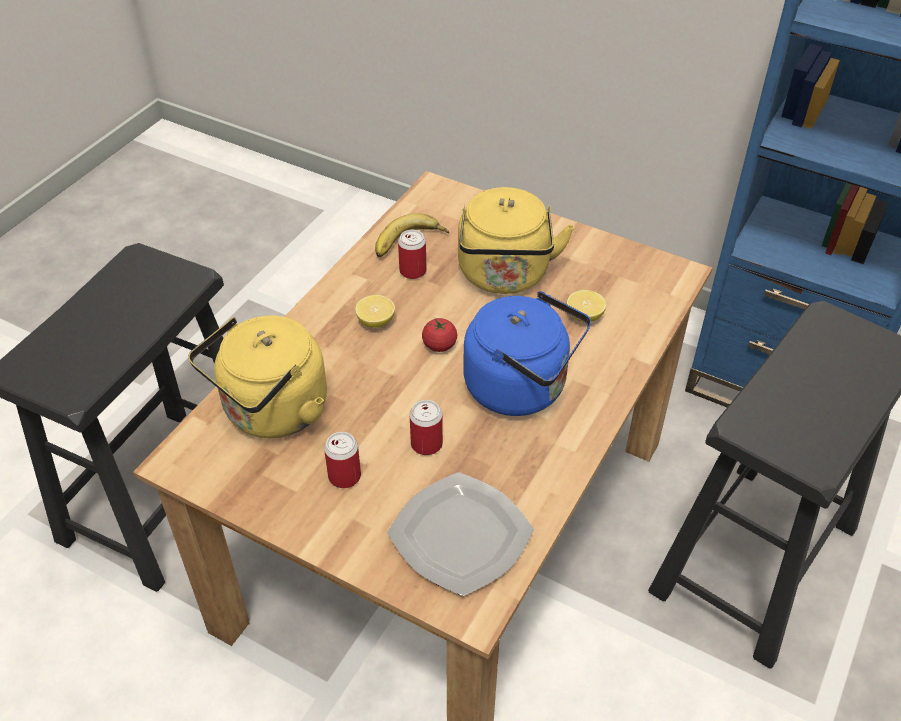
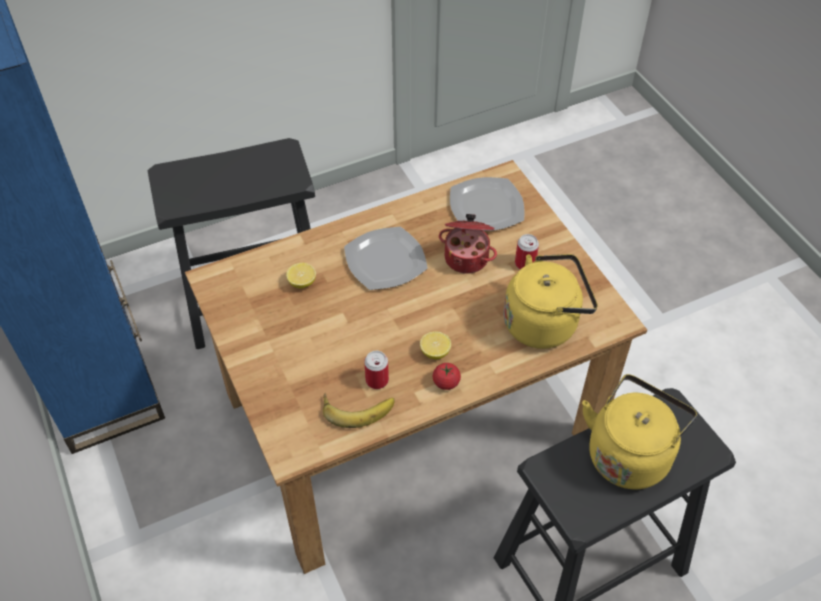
camera: 145 degrees left, 5 degrees up
(426, 444) = (467, 257): can -> cooking pot
(439, 345) = (408, 312): tomato -> tomato (446, 382)
(504, 276) = (319, 340): yellow kettle -> yellow kettle (629, 453)
(522, 388) = (385, 260): blue kettle -> plate

